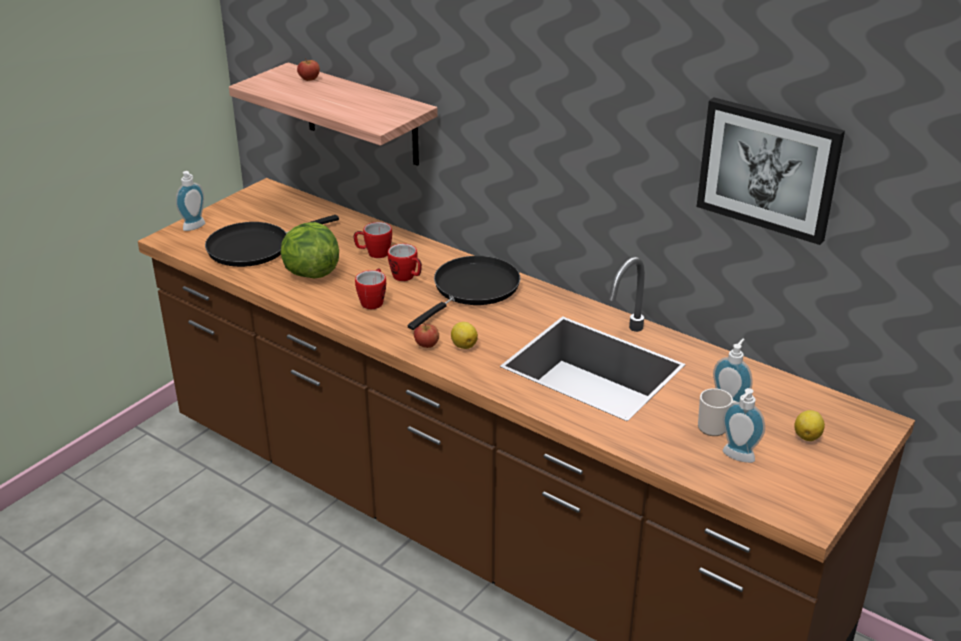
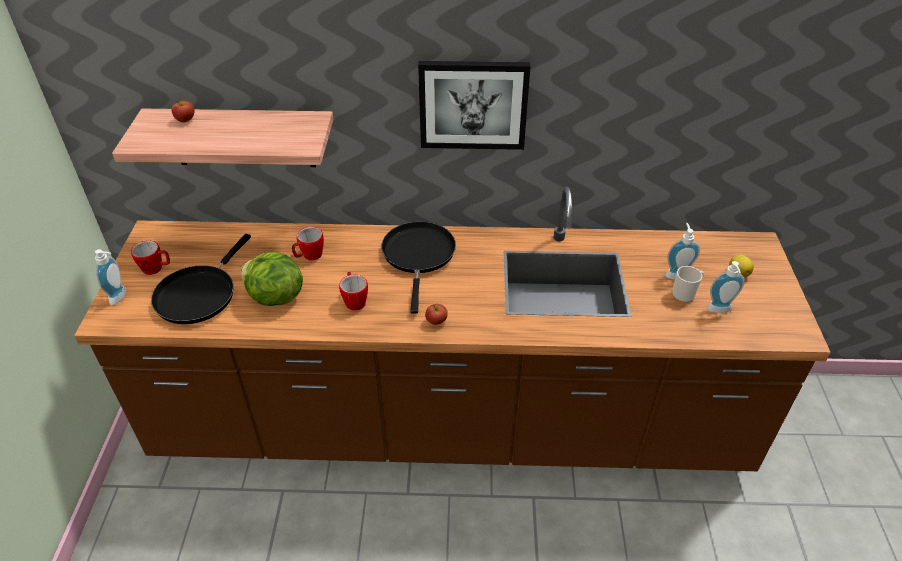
camera: 35 degrees left, 10 degrees up
(407, 277) = (358, 267): mug -> mug (156, 269)
(464, 345) = (463, 308): lemon -> none
(769, 168) = (666, 88): picture -> picture (473, 104)

